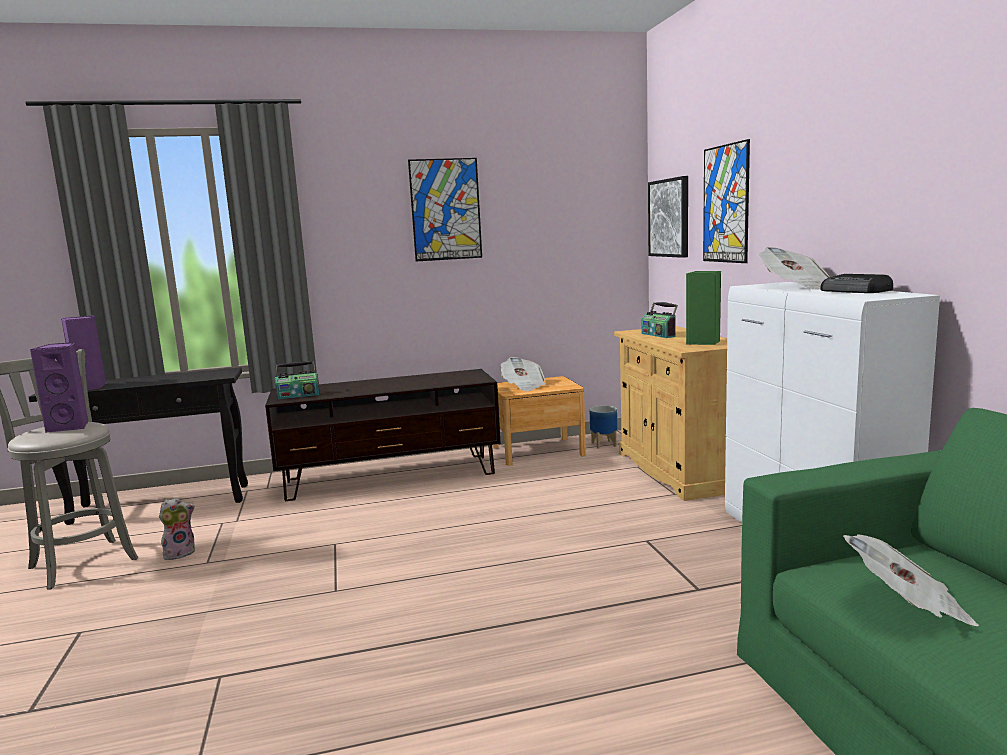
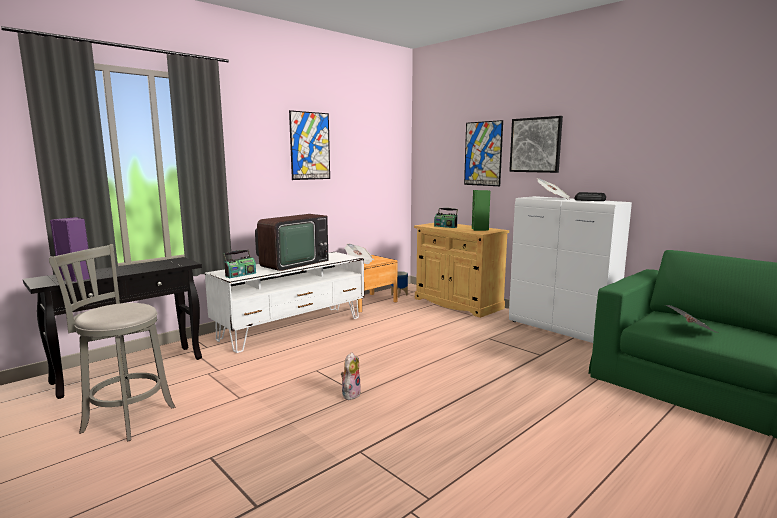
camera: 30 degrees left, 0 degrees up
(71, 427) = (124, 307): purple speaker -> none
(180, 553) = (206, 396): plush toy -> plush toy (350, 394)
(388, 383) = (291, 263): none -> television
(391, 477) = (292, 328): brown tv stand -> white tv stand
(669, 218) = (433, 159): picture -> picture (535, 145)

